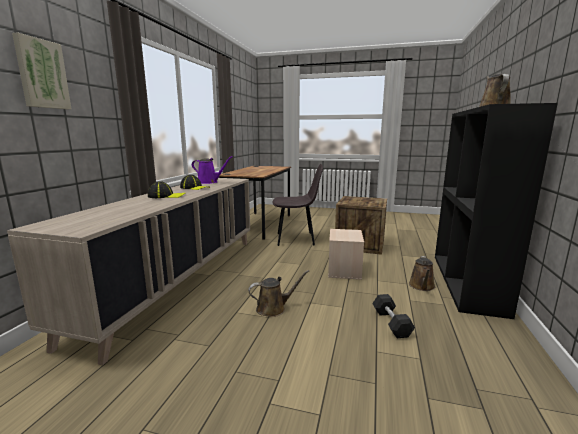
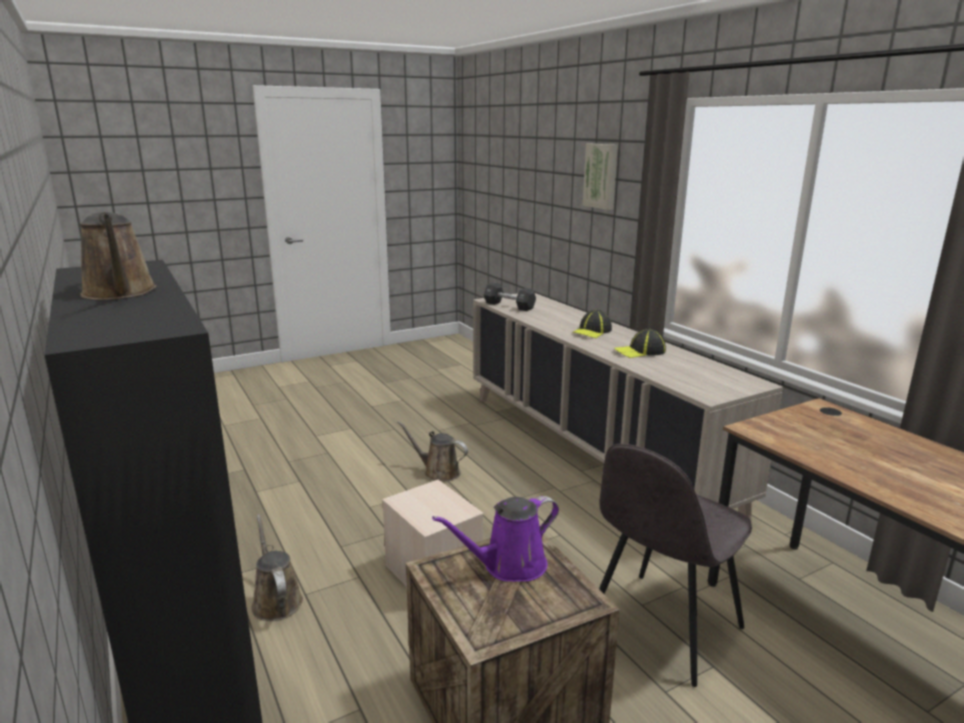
camera: 135 degrees right, 5 degrees up
(209, 182) = (695, 370): purple watering can -> purple watering can (509, 566)
(273, 308) = (438, 472): brown watering can -> brown watering can turned 90 degrees clockwise
(391, 323) = (298, 512): black dumbbell -> black dumbbell (509, 306)

